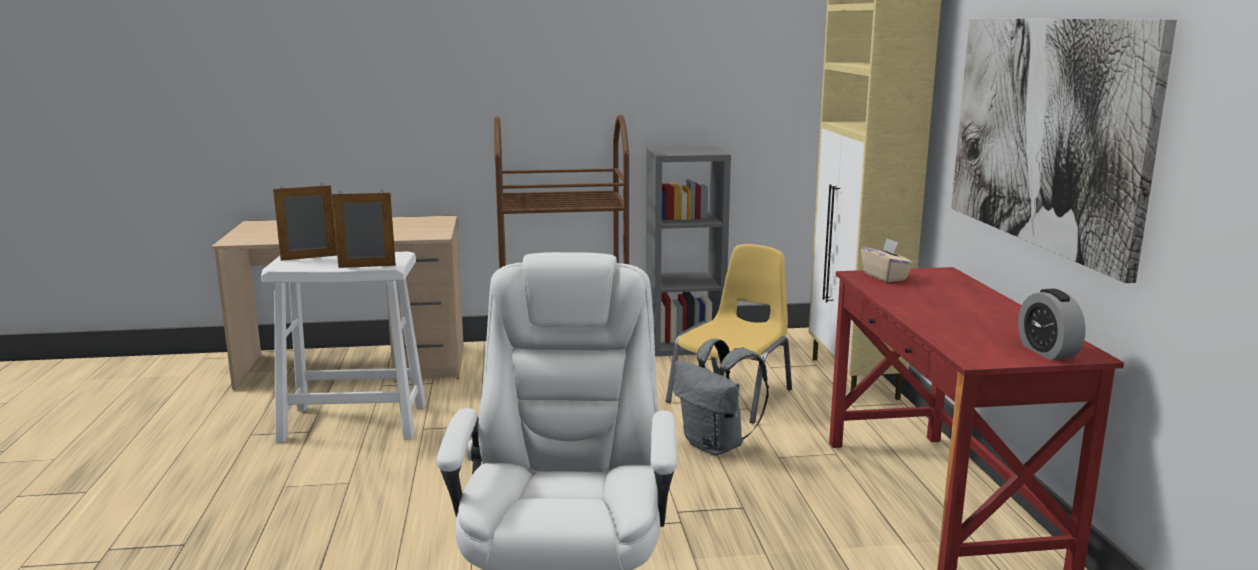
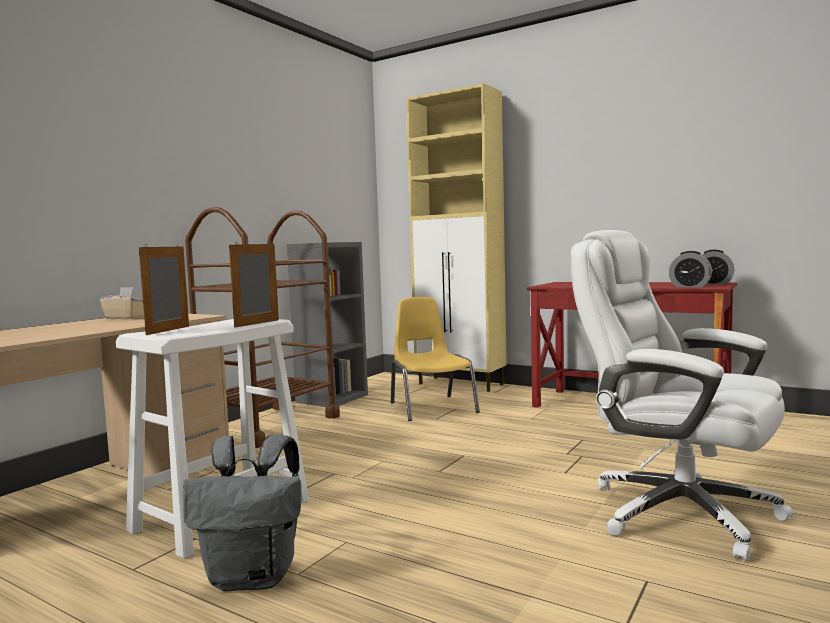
camera: 50 degrees left, 10 degrees down
(716, 446) = (493, 426): grey backpack -> grey backpack (254, 577)
(885, 277) = (554, 285): beige tissue box -> beige tissue box (126, 318)
(964, 345) = (690, 286): none -> alarm clock
(1046, 132) = (630, 186): picture -> none

